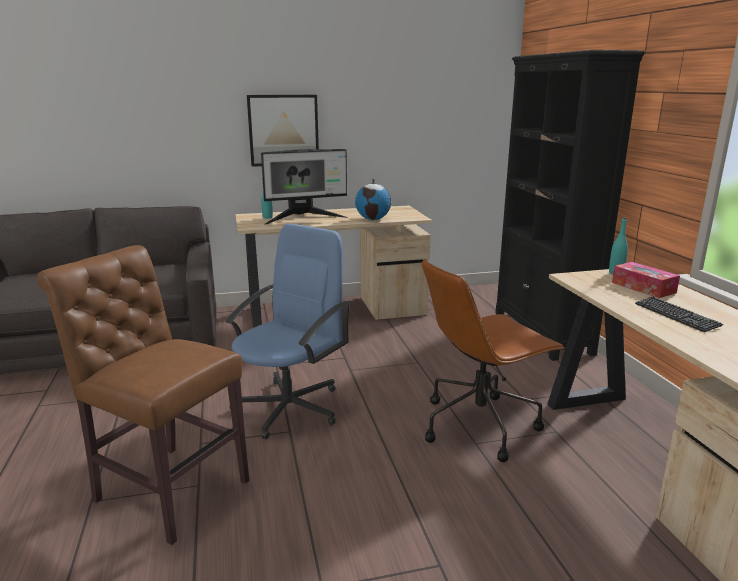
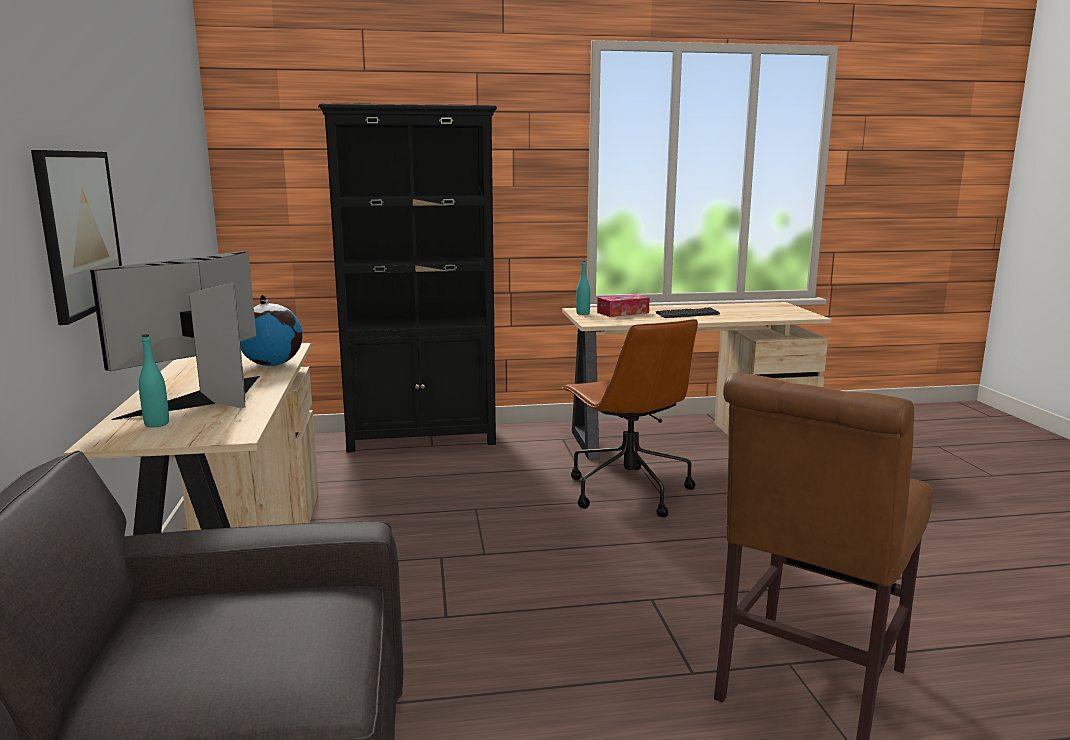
camera: 85 degrees left, 5 degrees down
(290, 407) = (588, 600): blue office chair -> none
(304, 218) = (207, 399): monitor -> monitor turned 135 degrees counterclockwise

